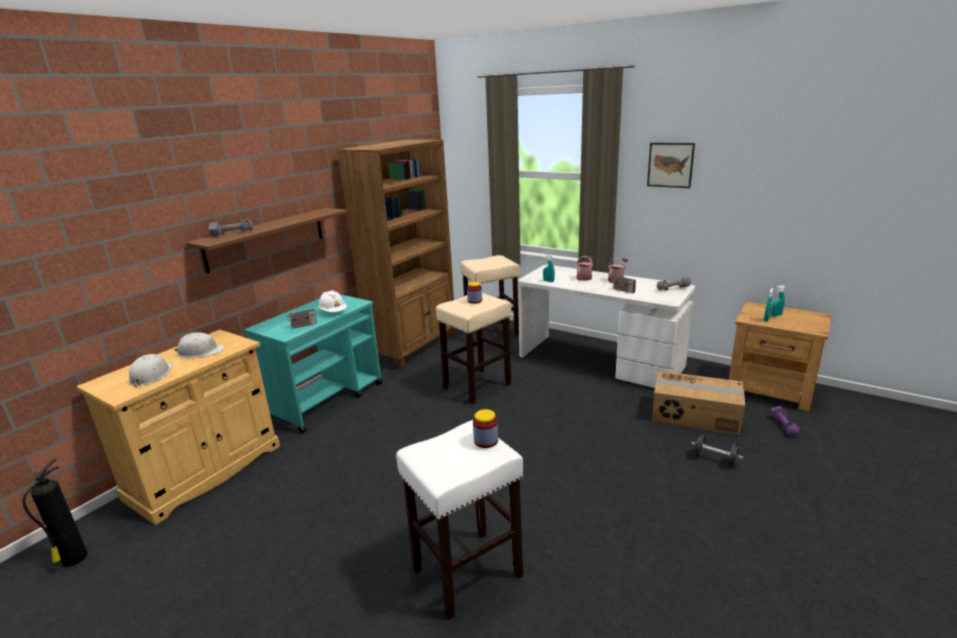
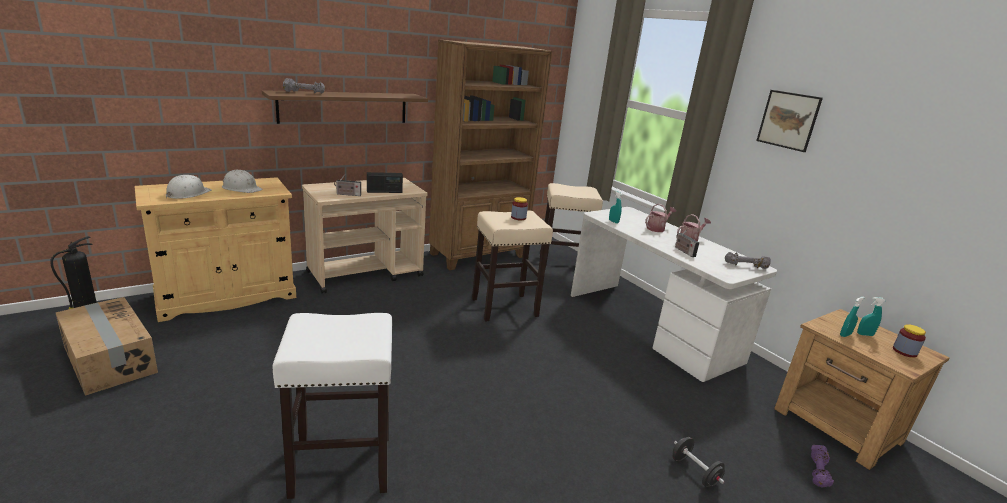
camera: 20 degrees right, 0 degrees up
(327, 399) = (366, 274): turquoise cart -> beige cart
(333, 312) = (384, 191): white hard hat -> radio
(486, 441) = (372, 334): jar -> jar (904, 351)
(695, 415) = (712, 418): cardboard box -> cardboard box (109, 360)

